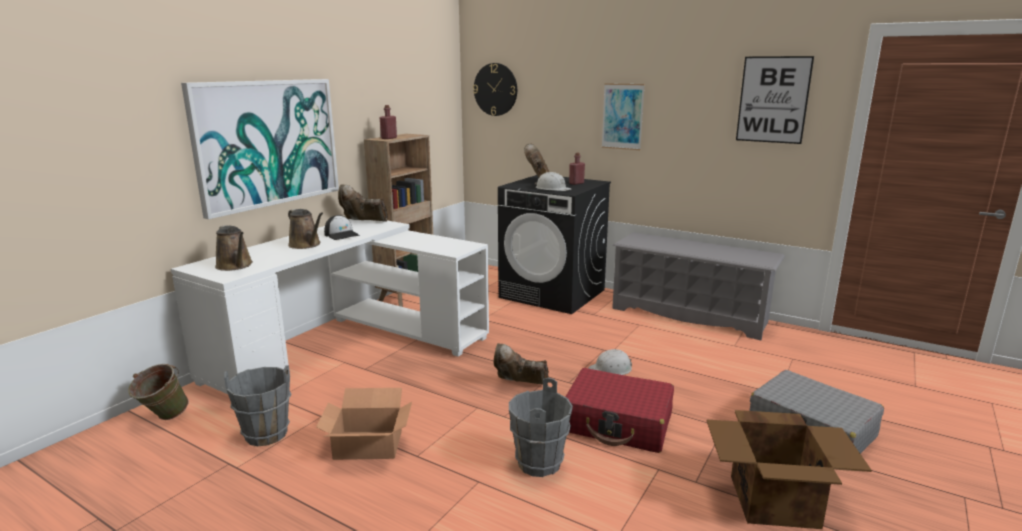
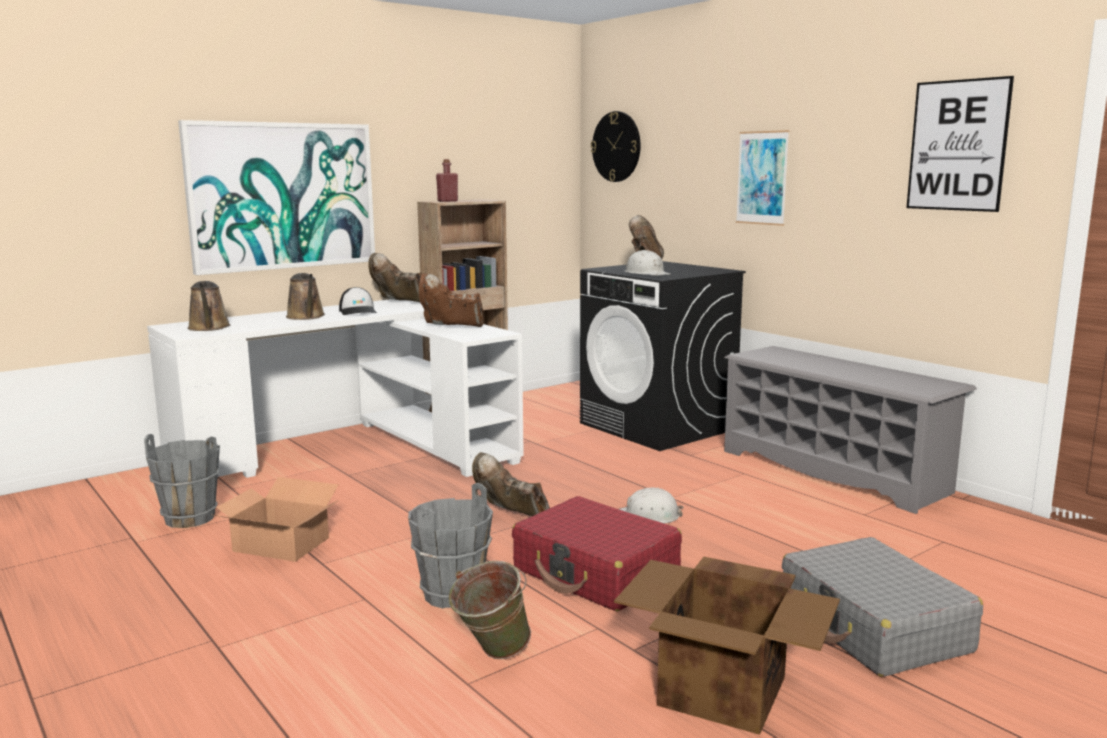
camera: 20 degrees right, 5 degrees down
(163, 418) = (109, 489): green bucket -> green bucket (491, 655)
(427, 243) = (450, 328): none -> brown boot
(576, 183) = (692, 270): red bottle -> none

